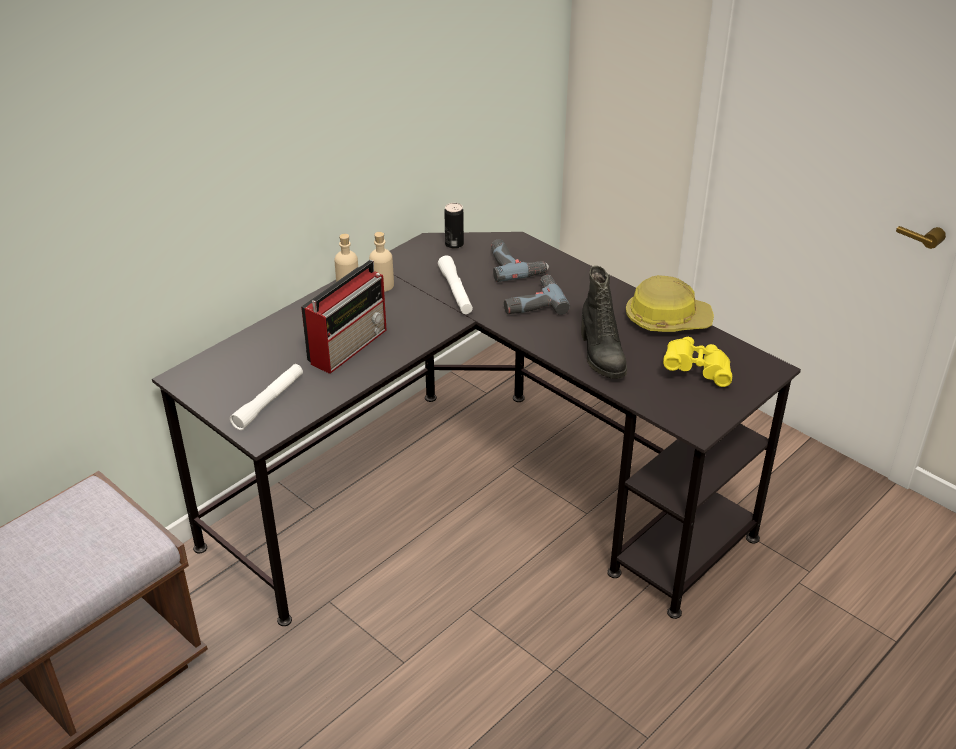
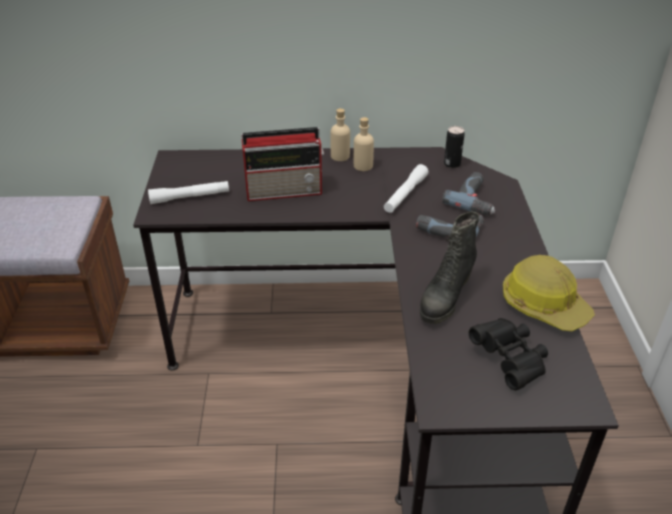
camera: 45 degrees right, 0 degrees up
(697, 370) = (510, 361): yellow binoculars -> black binoculars

